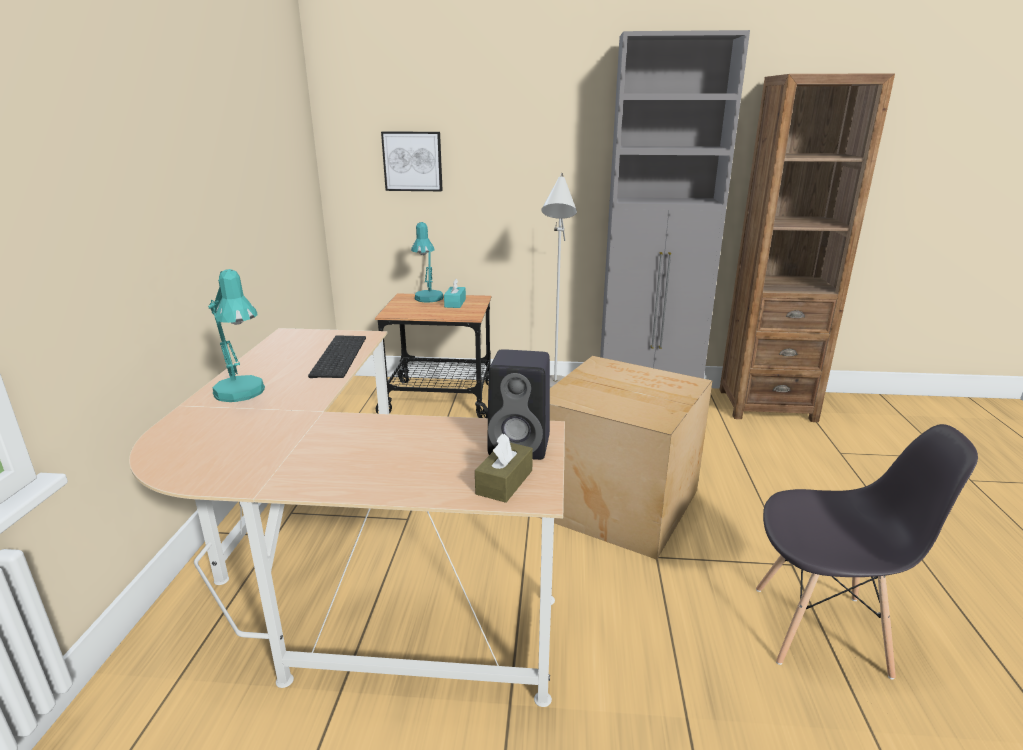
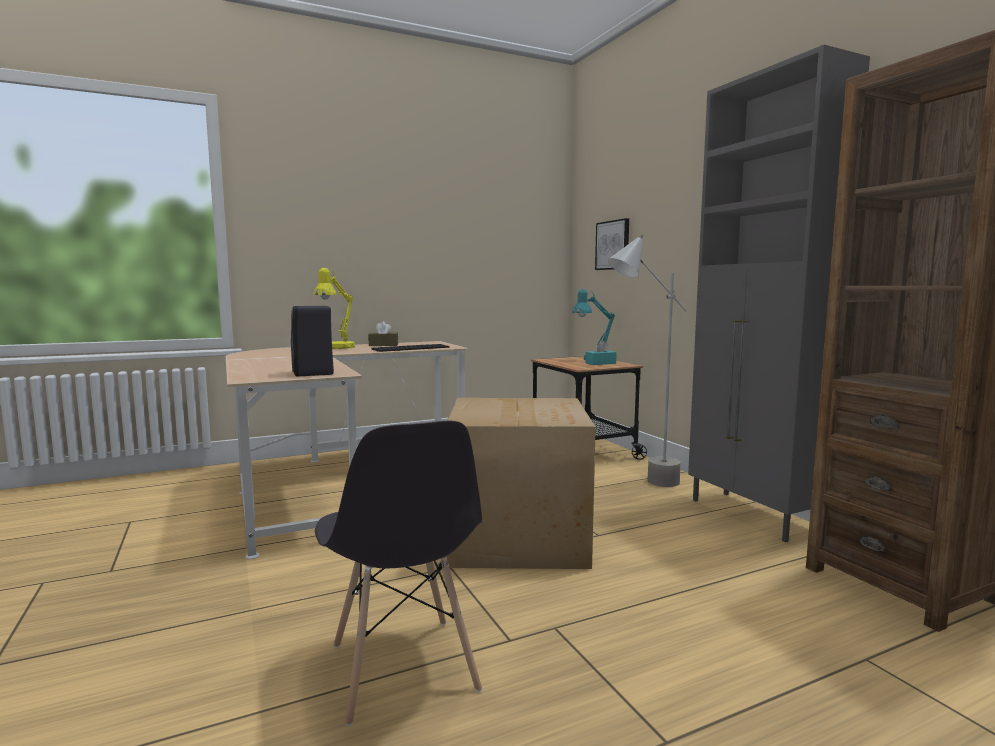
camera: 60 degrees right, 15 degrees down
(243, 395) = (336, 348): turquoise table lamp -> yellow table lamp
(504, 482) = (261, 375): brown tissue box -> brown tissue box (383, 345)

